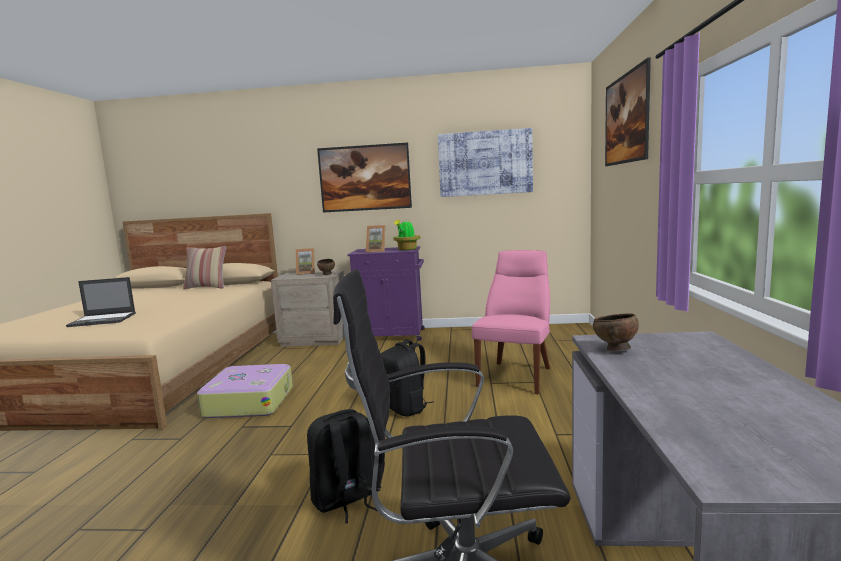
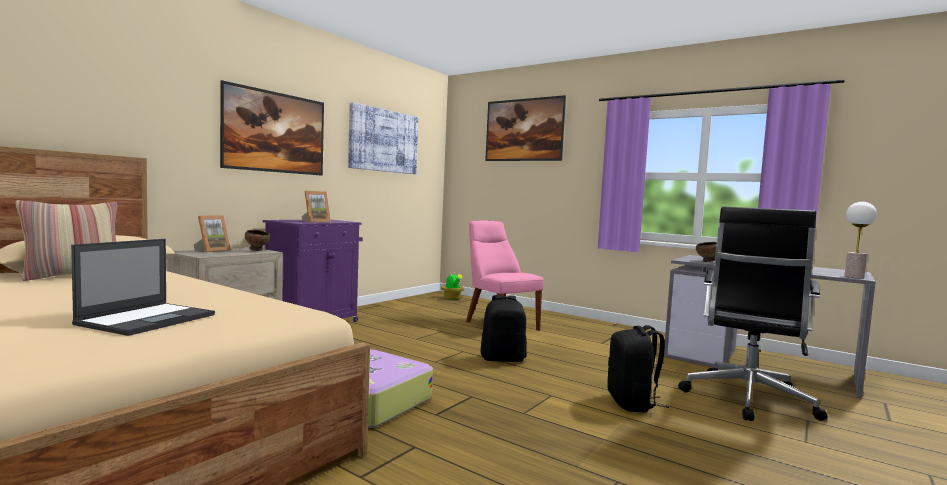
camera: 60 degrees left, 5 degrees down
(406, 249) = (341, 221): potted plant -> potted plant (452, 298)
(723, 473) = (853, 277): none -> table lamp

